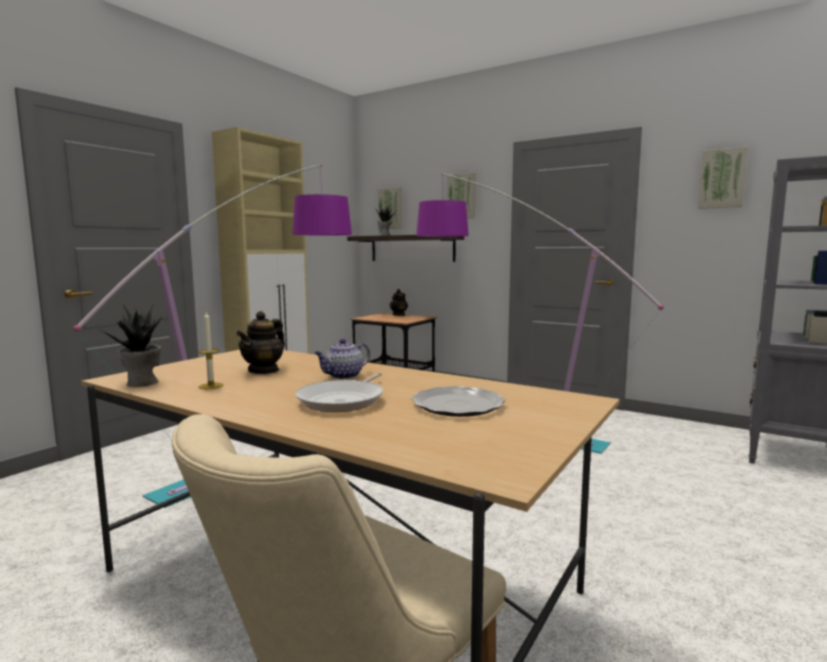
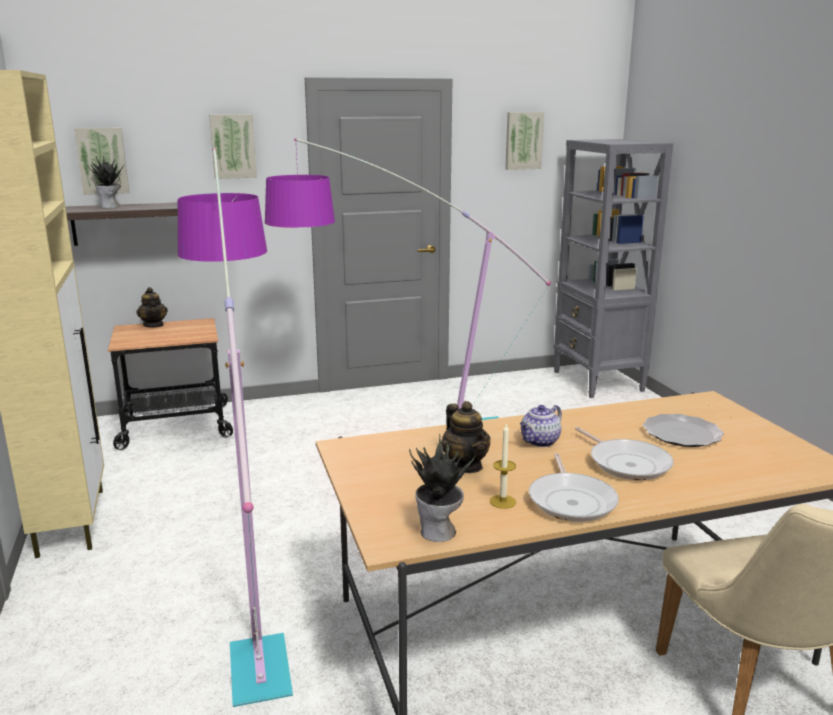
camera: 50 degrees left, 10 degrees up
(236, 399) = (571, 500): none -> frying pan
(343, 376) = (539, 442): teapot -> teapot turned 45 degrees clockwise

